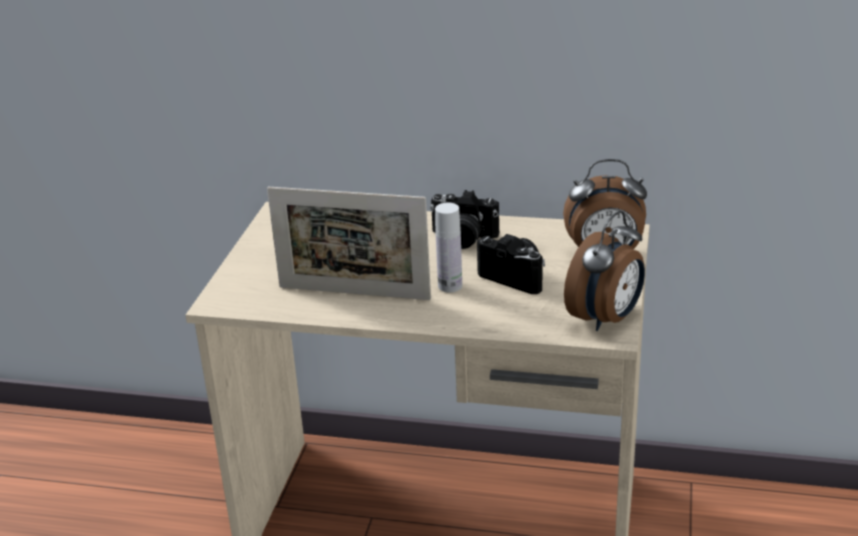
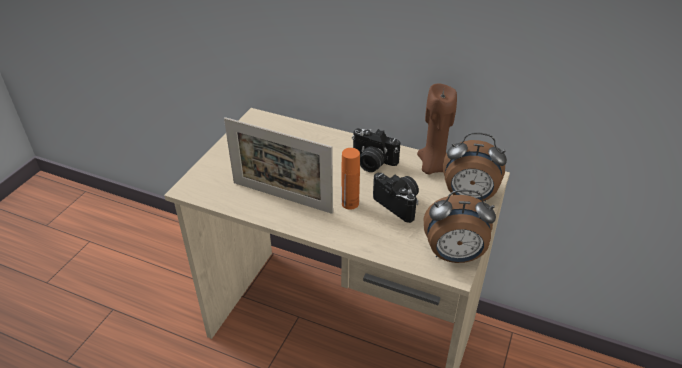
camera: 10 degrees right, 10 degrees up
(450, 286) = (350, 203): white bottle -> orange bottle
(546, 232) = (432, 167): none -> brown candle
(606, 319) = (454, 256): alarm clock -> alarm clock turned 45 degrees clockwise

